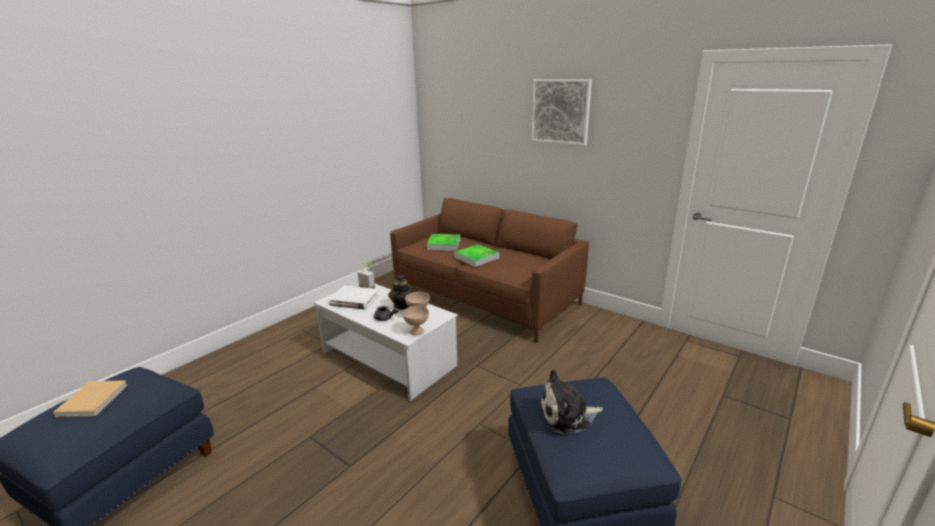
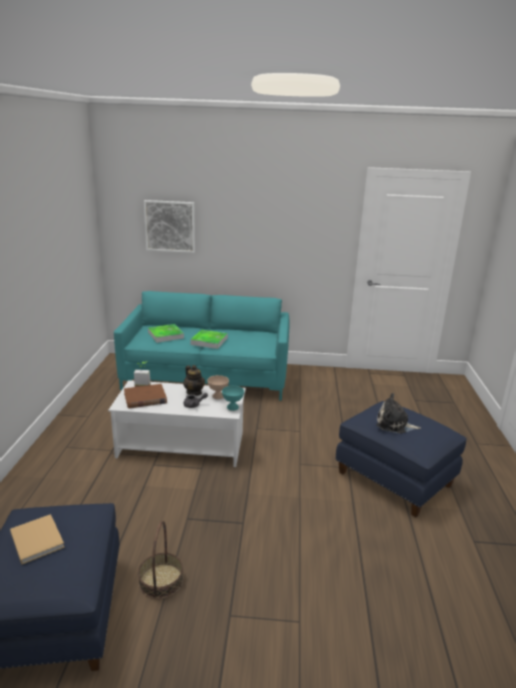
camera: 35 degrees left, 0 degrees up
(220, 490) = (161, 581): none -> basket
(354, 300) = (145, 398): white book -> brown book
(416, 331) = (232, 407): beige bowl -> turquoise bowl
(485, 297) = (207, 377): brown sofa -> turquoise sofa
(560, 111) = (258, 209): picture -> picture (170, 226)
(568, 415) = (394, 424): plush toy -> plush toy turned 60 degrees clockwise

